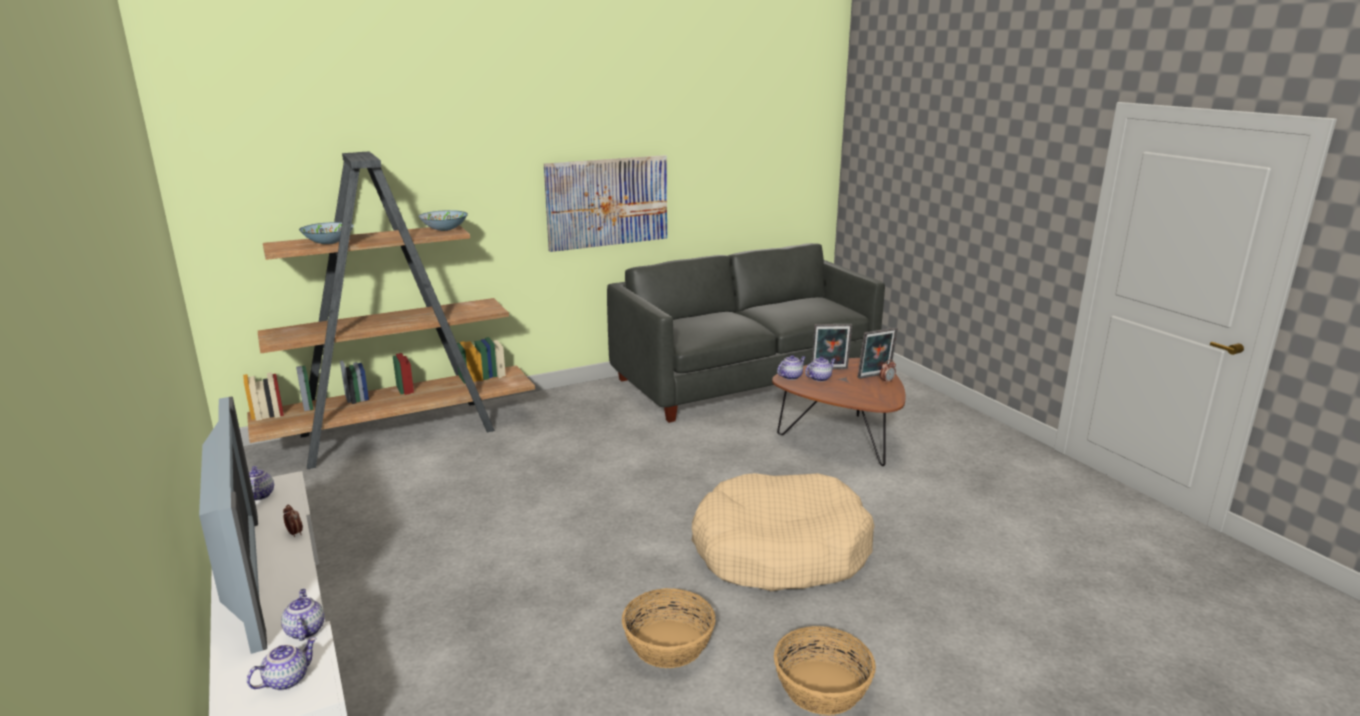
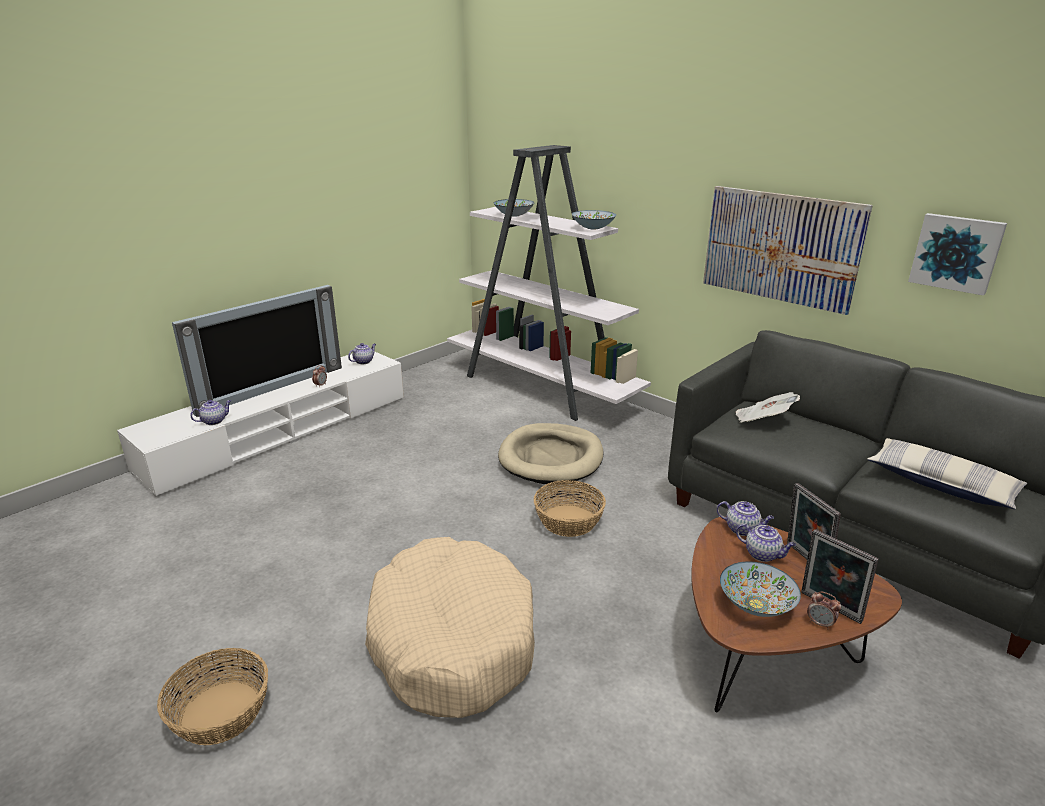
camera: 70 degrees right, 5 degrees up
(286, 679) = (167, 431): teapot -> none
(401, 433) = (541, 388): brown bookcase -> white bookcase
(549, 457) = (551, 458): none -> beige dog bed
(669, 644) = (280, 595): basket -> basket (568, 521)
(688, 327) = (762, 421): none -> newspaper
(718, 176) = (956, 253): none -> picture
(799, 309) = (941, 484): none -> pillow
(866, 392) = (756, 605): none -> bowl

